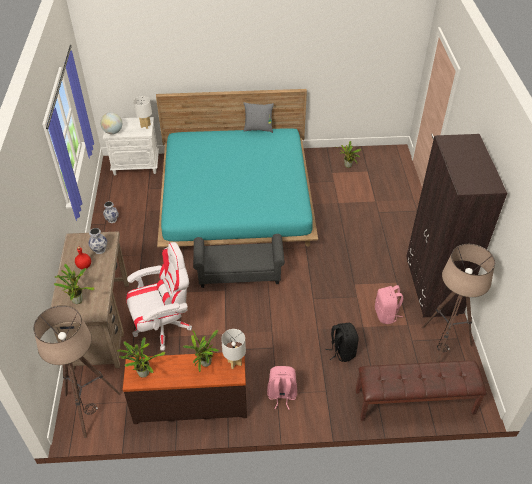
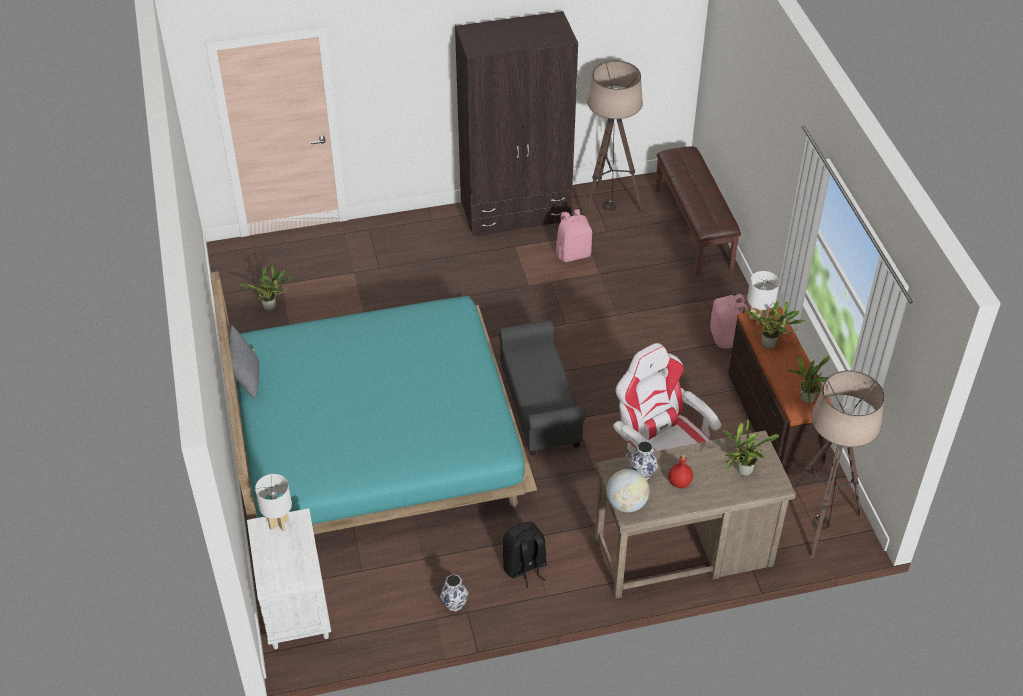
camera: 100 degrees left, 0 degrees up
(113, 132) = (303, 572): globe -> globe (626, 503)
(341, 351) = (643, 290): black backpack -> black backpack (524, 567)

